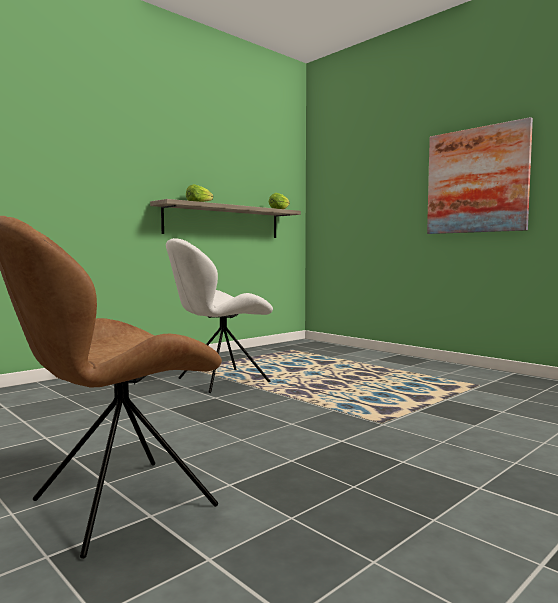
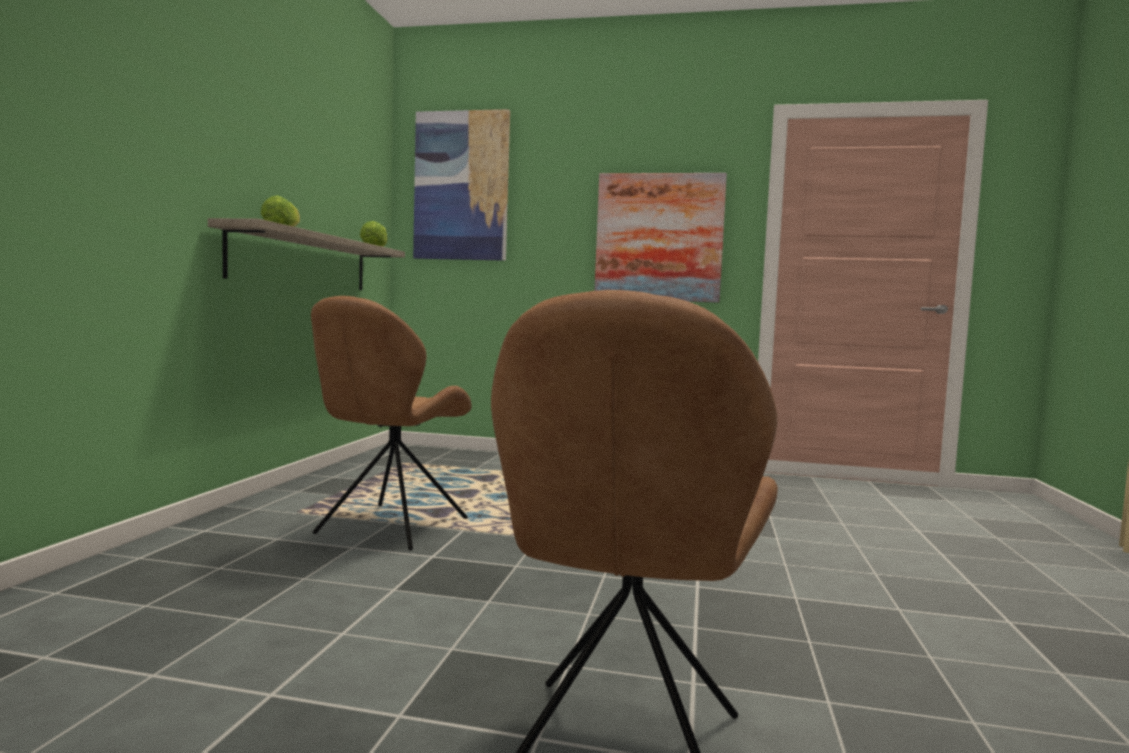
camera: 35 degrees left, 0 degrees up
(220, 381) = (389, 528): white chair -> brown chair
(343, 162) = (461, 186): none -> picture

